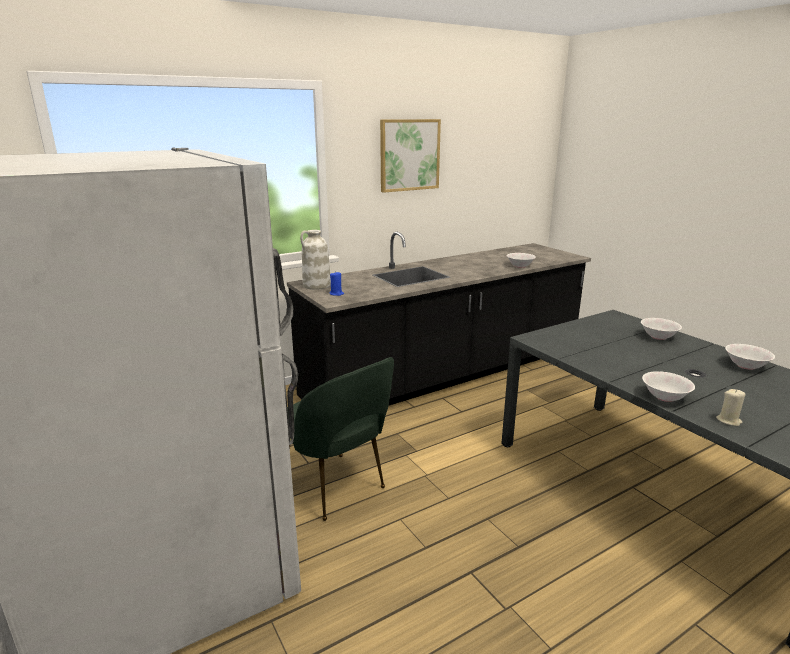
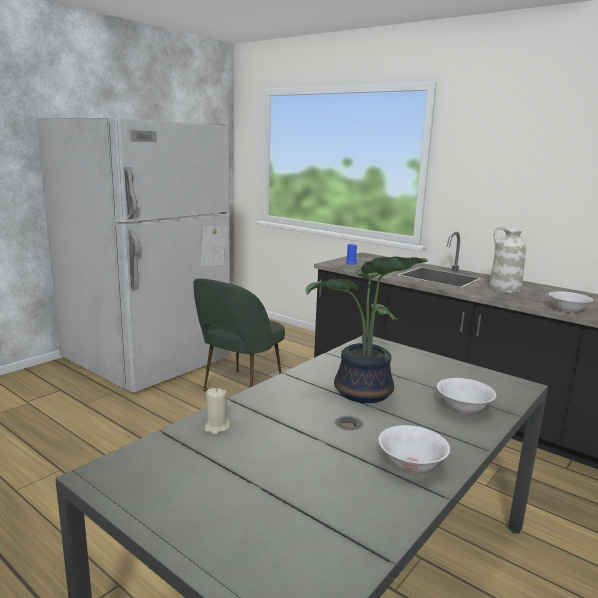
camera: 70 degrees right, 5 degrees down
(316, 285) = (364, 258): white vase -> white vase (504, 289)
(409, 155) = (526, 157): picture -> none
(644, 360) = (362, 394): none -> potted plant
(664, 397) = (260, 397): white bowl -> none

